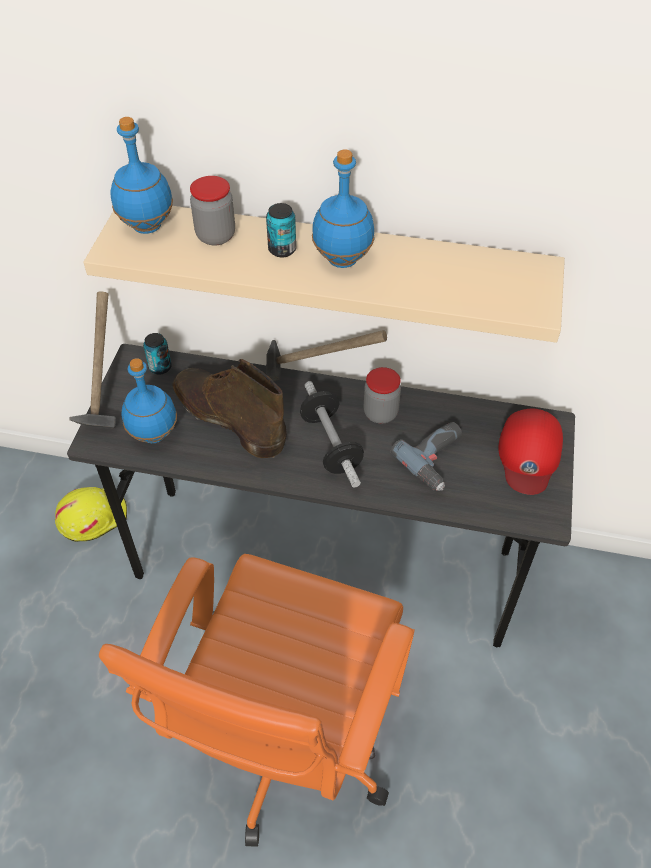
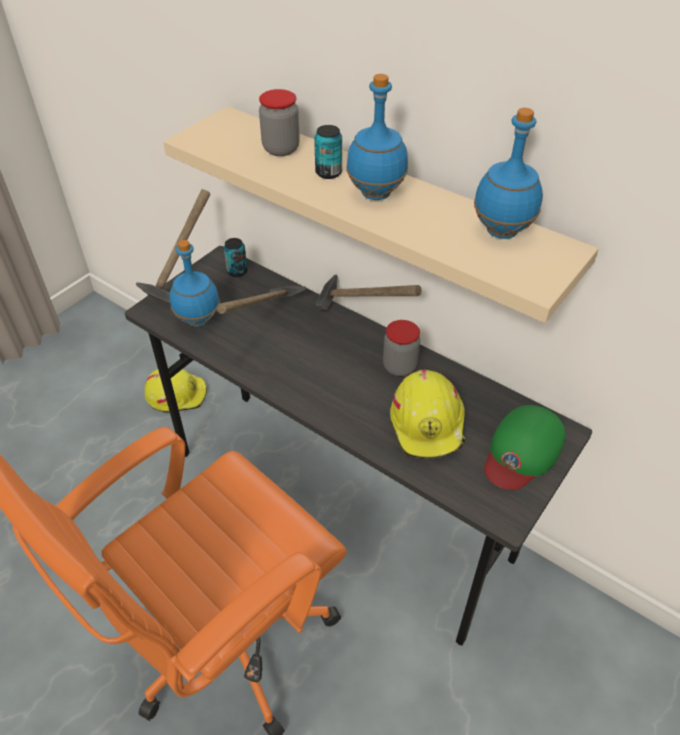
camera: 25 degrees right, 5 degrees down
(148, 226) = (232, 129): blue bottle -> blue bottle (502, 232)
(228, 417) = (266, 326): brown boot -> hammer
(331, 444) = (338, 377): dumbbell -> none
(437, 459) = (428, 424): power drill -> yellow hard hat
(529, 454) = (522, 451): red cap -> green cap

